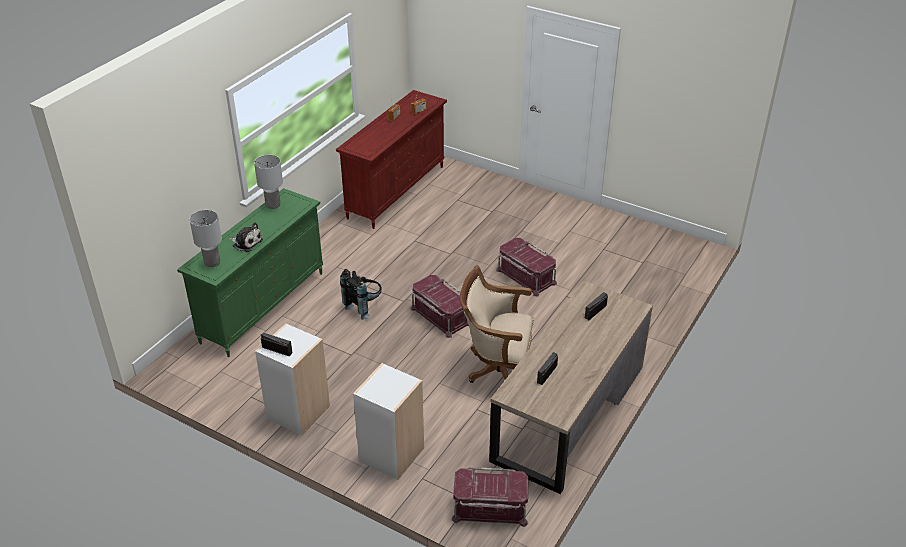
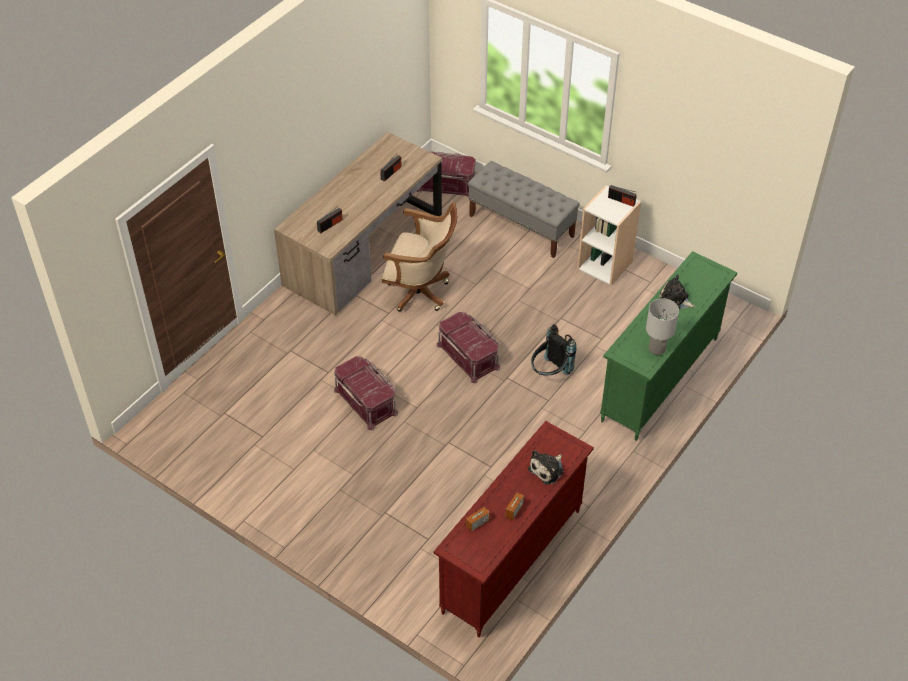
camera: 175 degrees left, 10 degrees up
(212, 263) = (702, 276): grey table lamp -> none
(370, 136) = (547, 469): none -> plush toy
(391, 454) = (521, 226): bookcase -> grey bench

